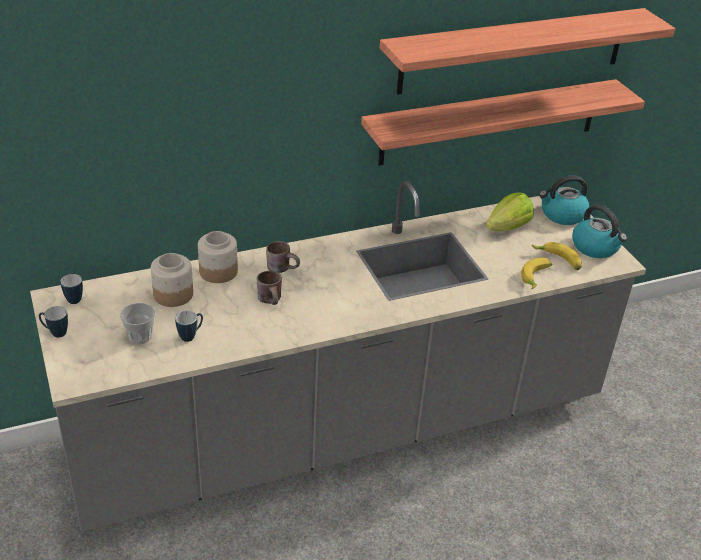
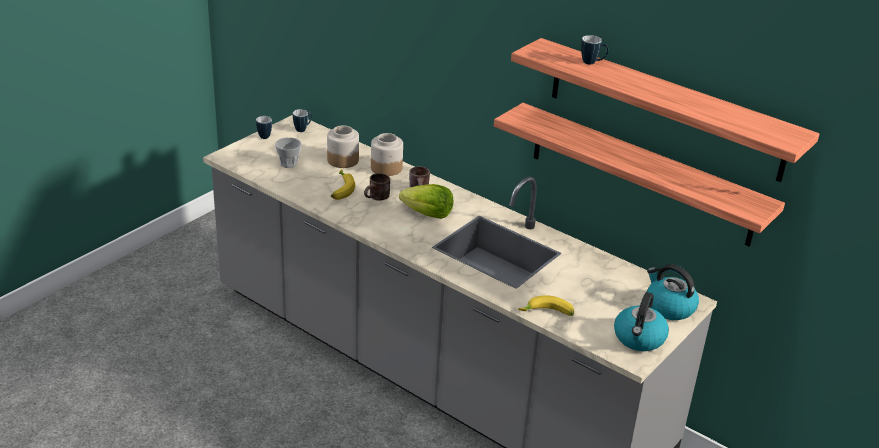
camera: 60 degrees right, 5 degrees down
(191, 336) = (307, 180): mug -> mug (592, 63)
(508, 228) = (606, 281): lettuce -> lettuce (428, 214)
(557, 261) = (587, 320): banana -> banana (340, 189)

